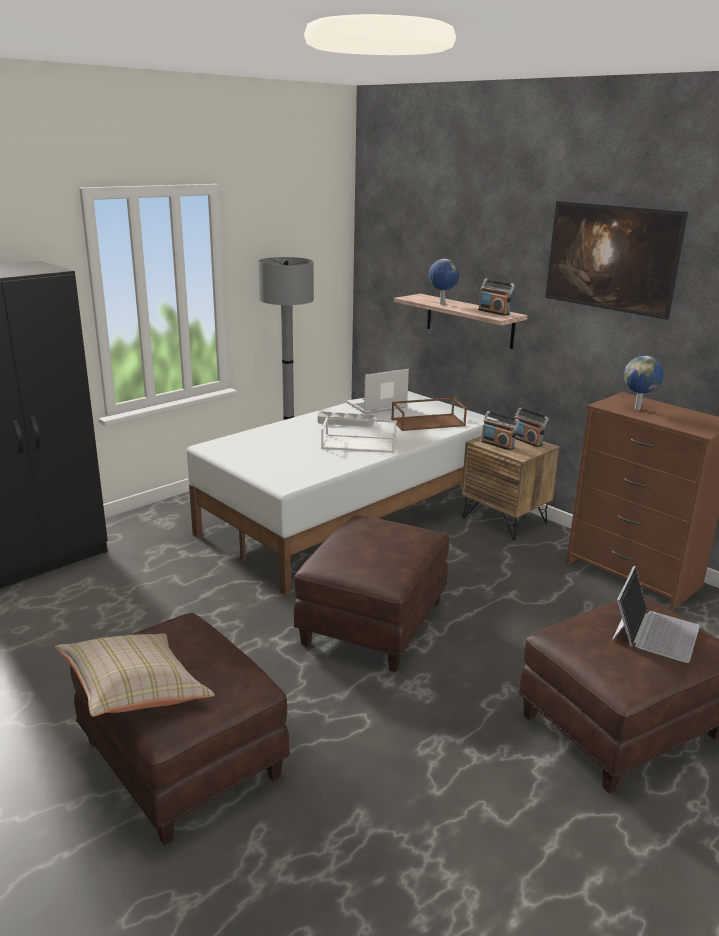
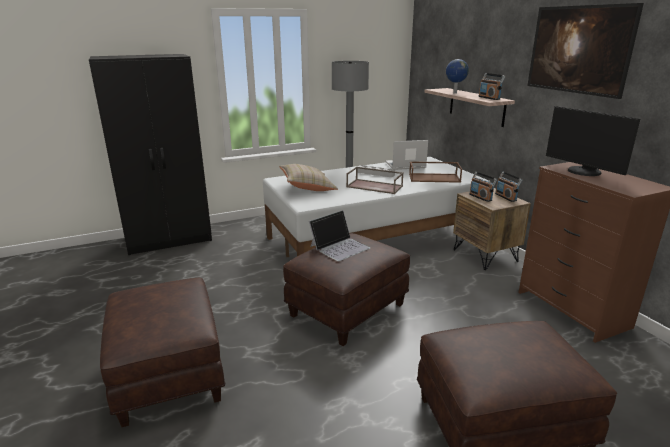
camera: 20 degrees right, 0 degrees up
(135, 692) = (120, 319): beige pillow -> beige pillow (307, 188)
(360, 443) = (375, 186): white tray -> brown tray
(638, 409) = (583, 172): globe -> monitor
(654, 631) = (529, 350): laptop -> laptop (340, 247)

